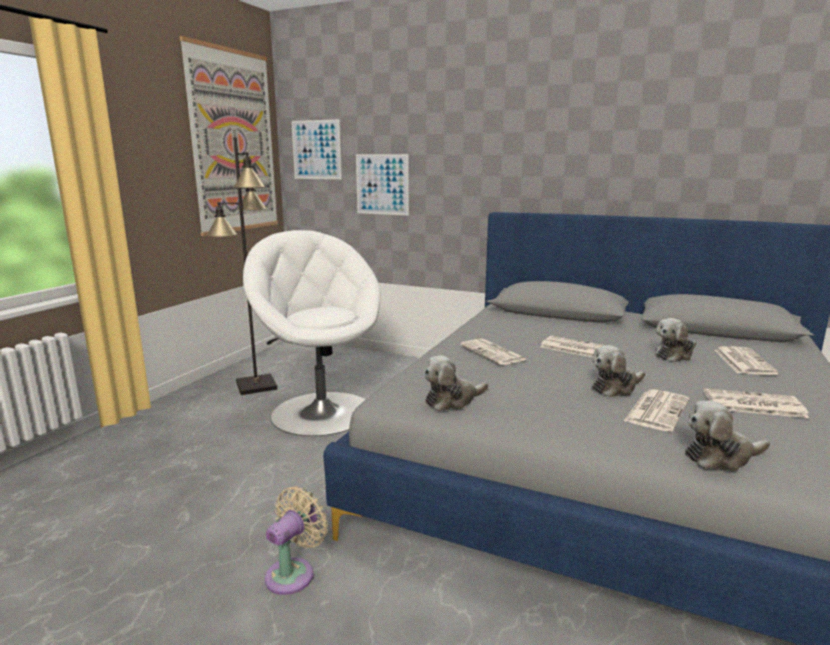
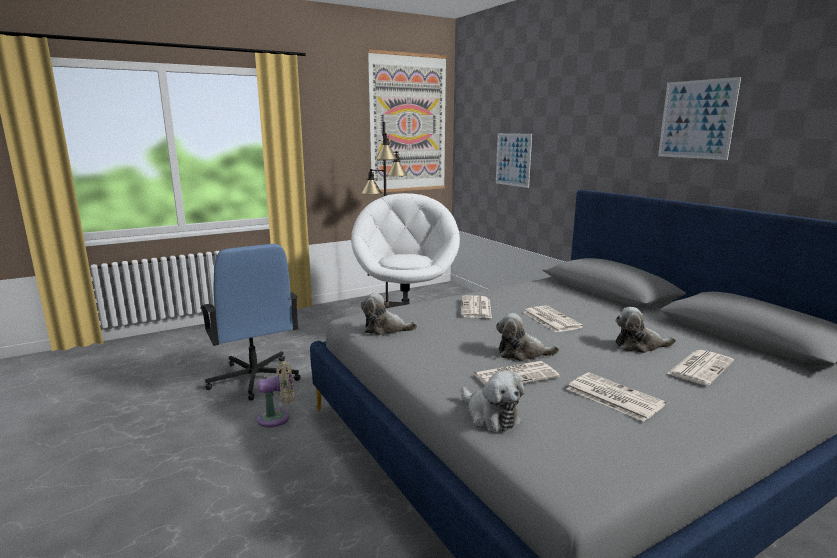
camera: 35 degrees right, 0 degrees up
(187, 534) = (254, 379): none -> blue office chair
(316, 150) = (474, 129): picture -> picture (696, 119)
(720, 457) = (490, 415): plush toy -> plush toy turned 150 degrees counterclockwise

